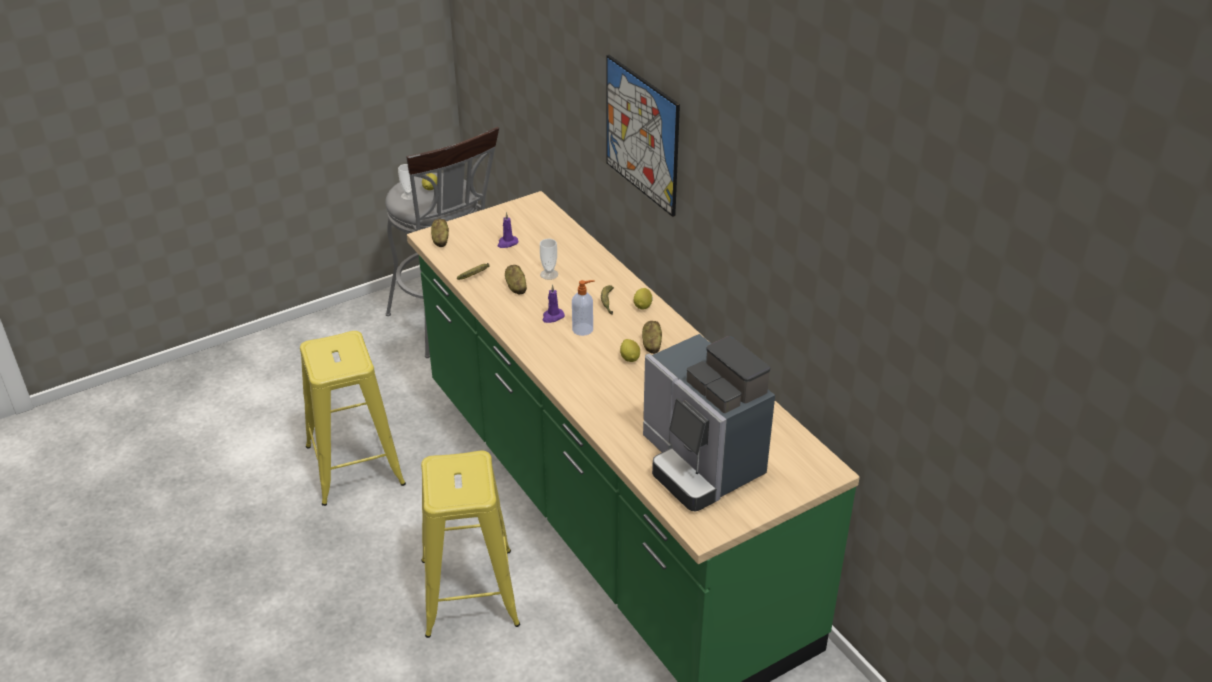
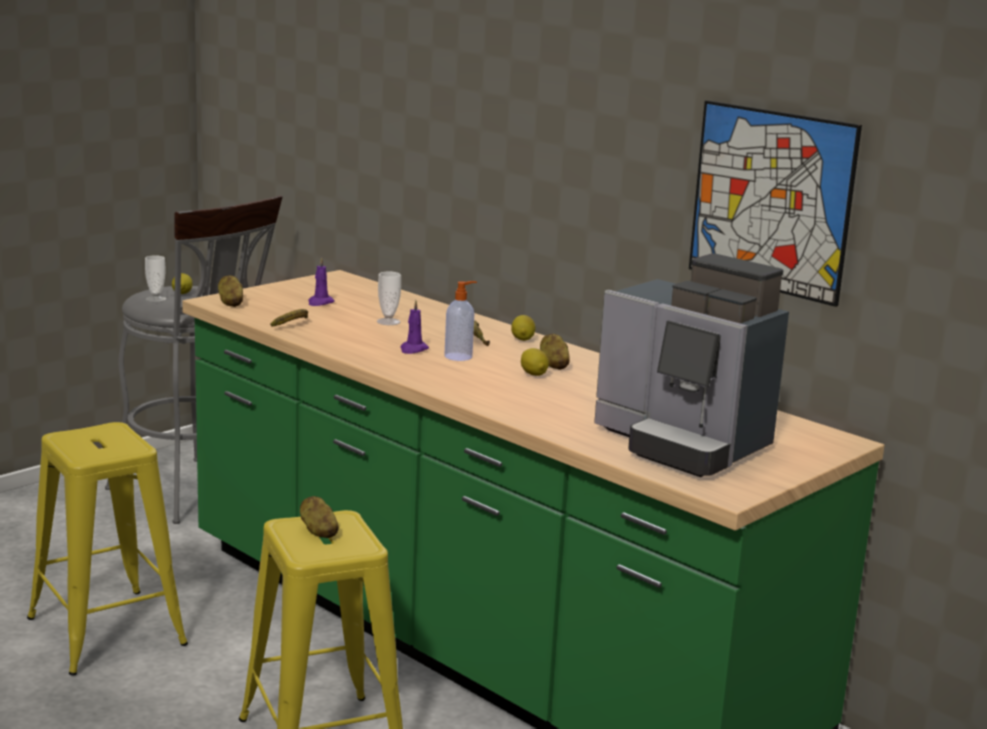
camera: 15 degrees left, 20 degrees down
(516, 287) = (351, 331): potato -> potato (318, 531)
(642, 135) = (509, 122): picture -> picture (771, 201)

